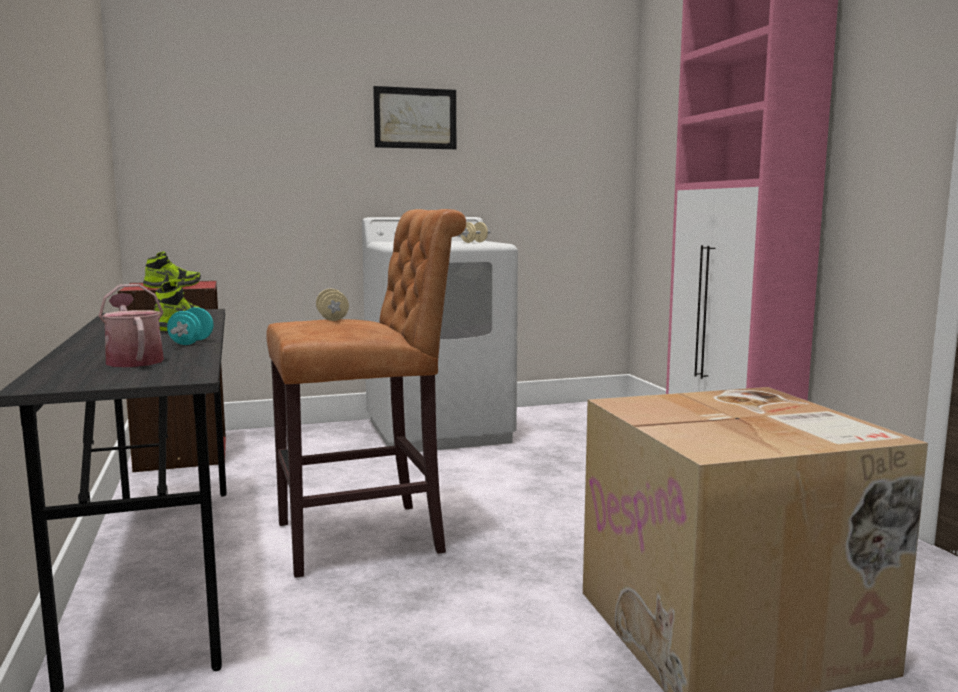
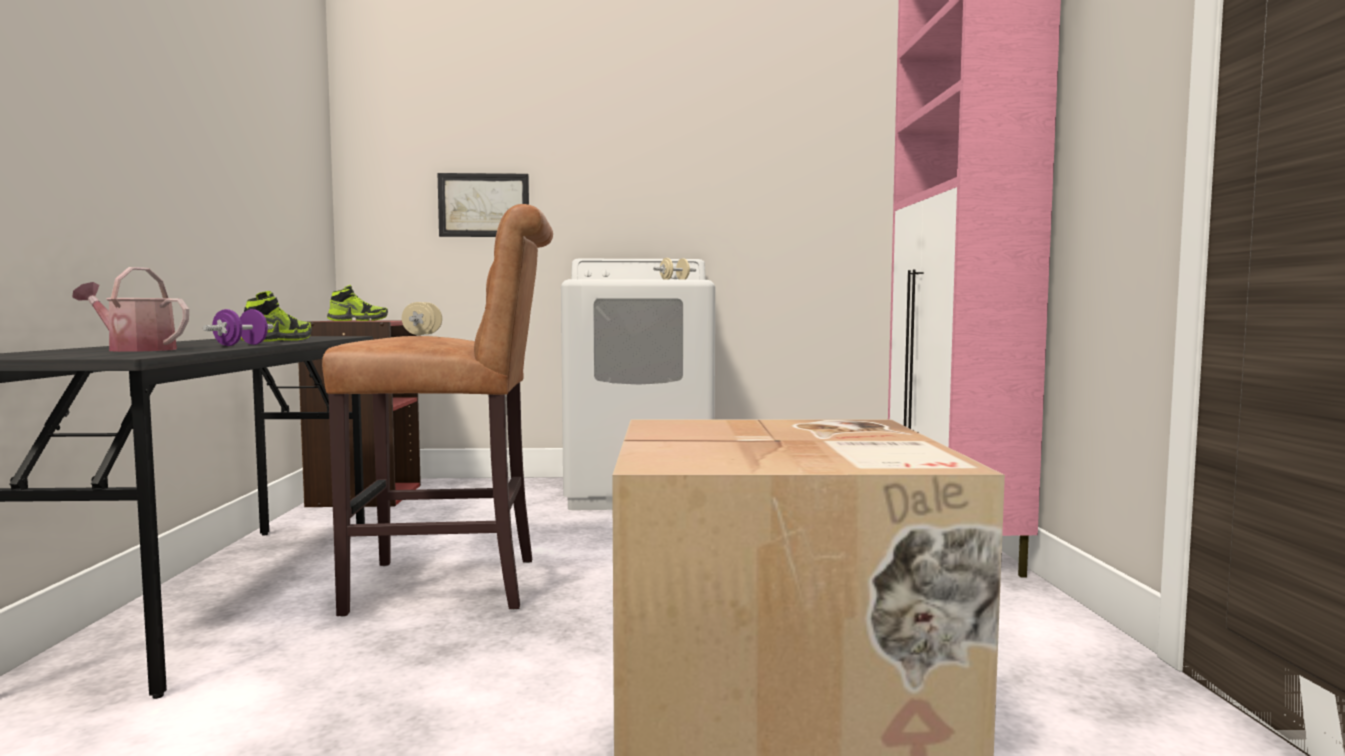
camera: 15 degrees right, 5 degrees down
(133, 360) = (135, 350): watering can -> watering can turned 60 degrees counterclockwise
(191, 342) = (241, 345): turquoise dumbbell -> purple dumbbell
(415, 118) = (634, 155): picture -> picture (484, 205)

